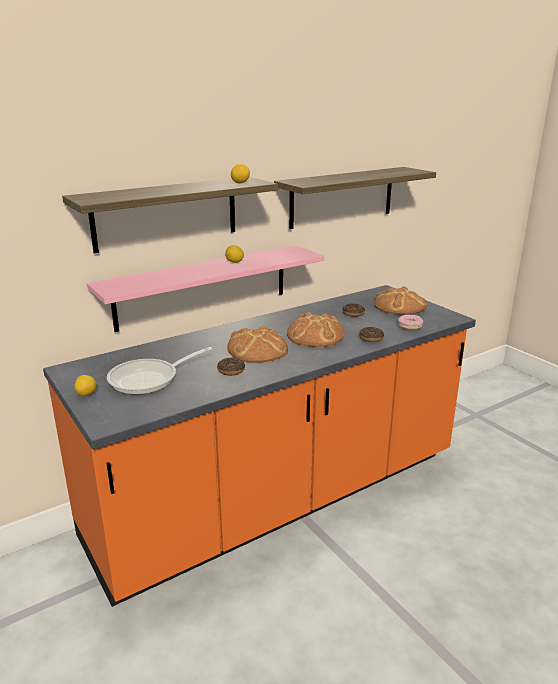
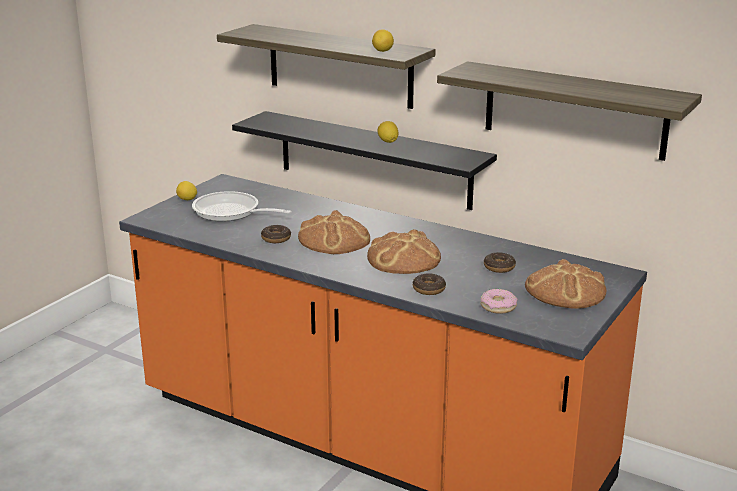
camera: 65 degrees right, 0 degrees up
(203, 287) = (373, 159): pink shelf -> black shelf

